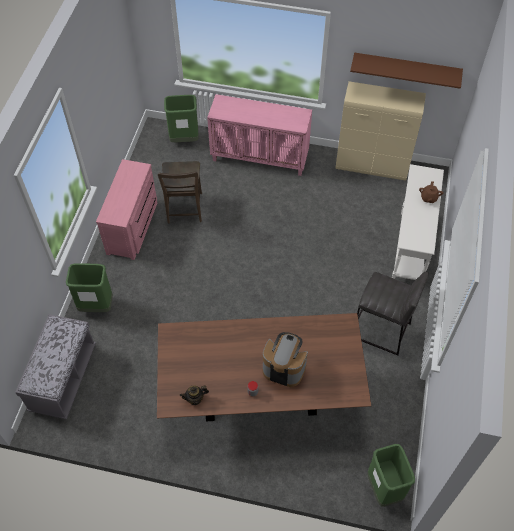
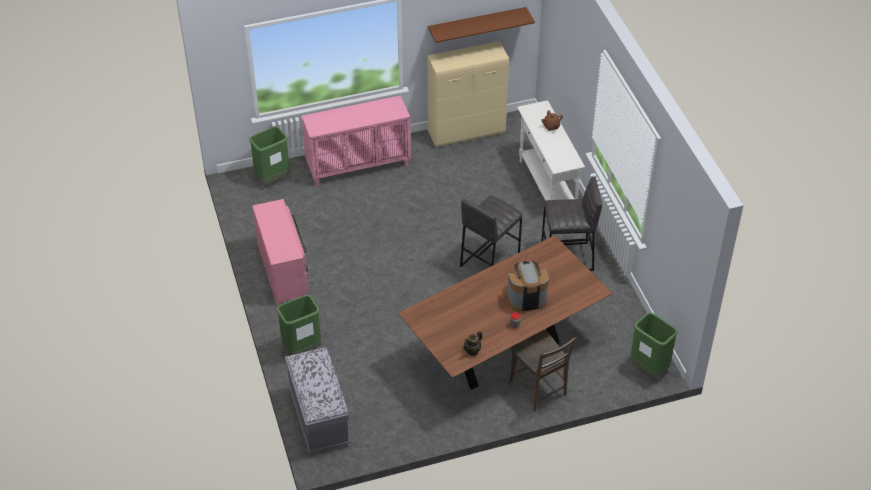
camera: 30 degrees left, 10 degrees down
(184, 210) = (321, 238): brown chair -> brown chair (539, 390)
(308, 300) = (489, 262): none -> grey stool

